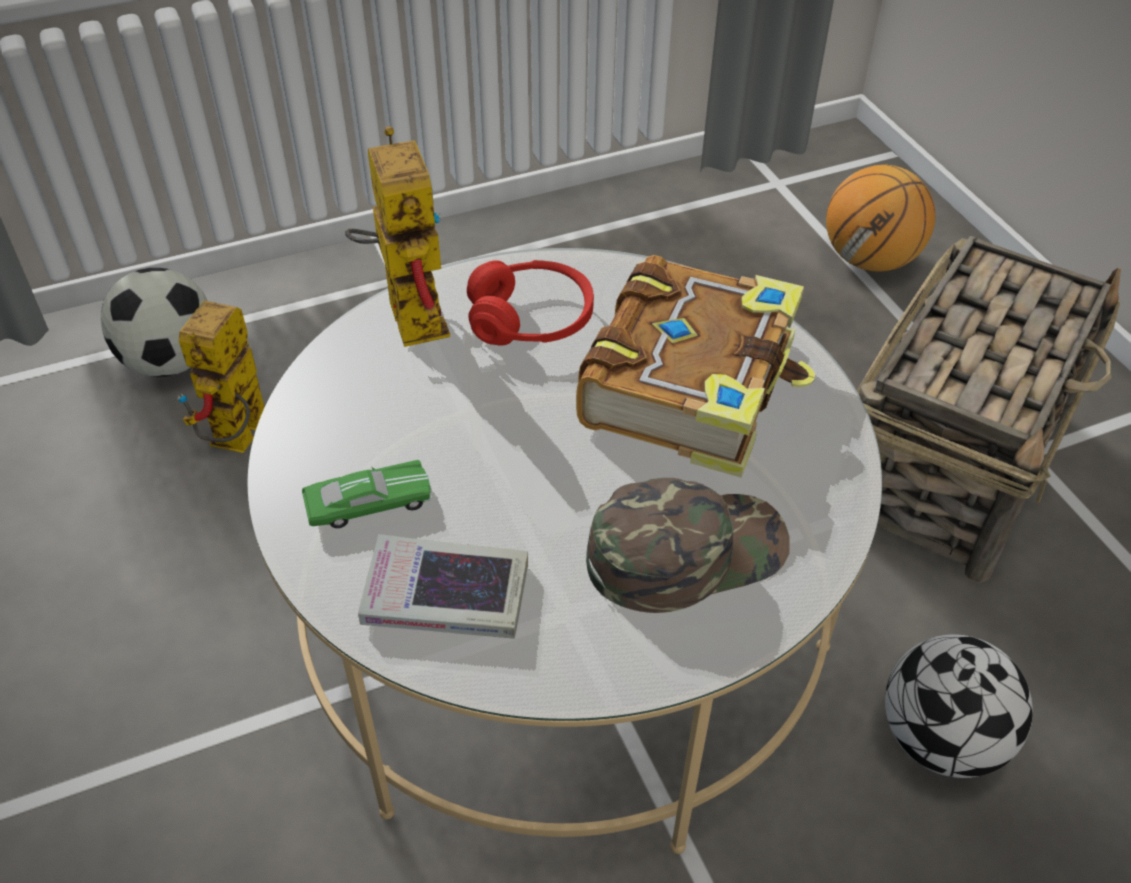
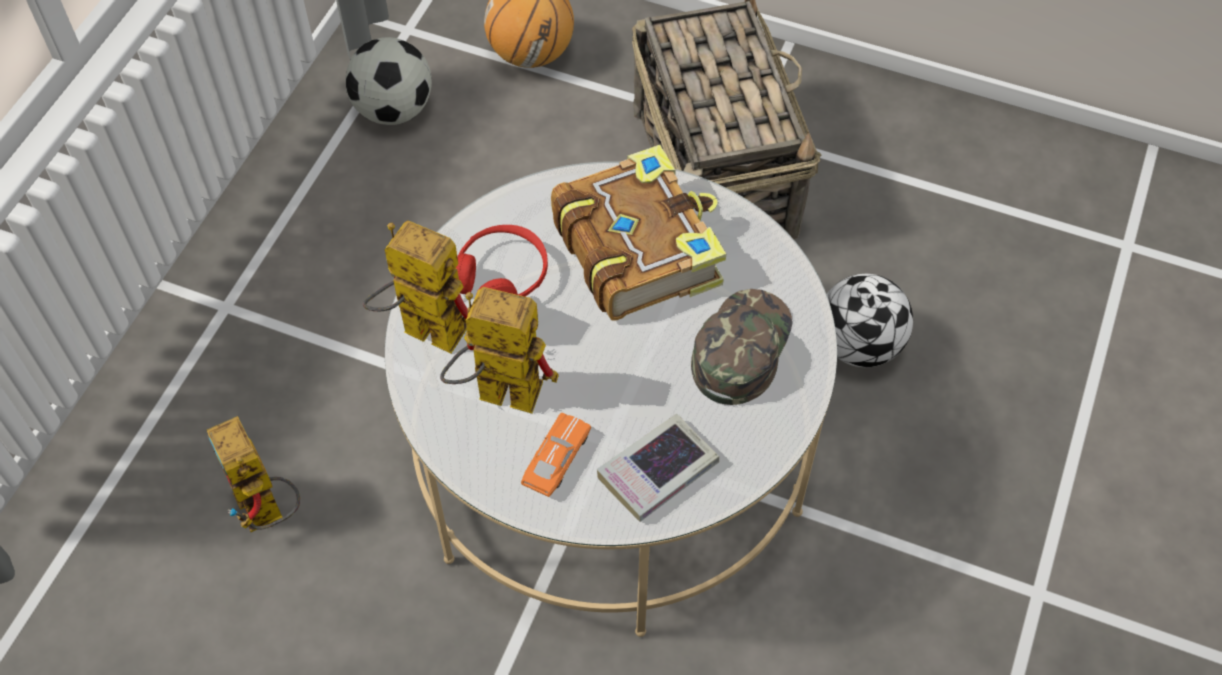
camera: 45 degrees left, 10 degrees up
(171, 361) = (135, 500): football -> football (394, 109)
(370, 504) = (557, 459): green toy car -> orange toy car
(395, 406) = (495, 393): none -> toy robot

